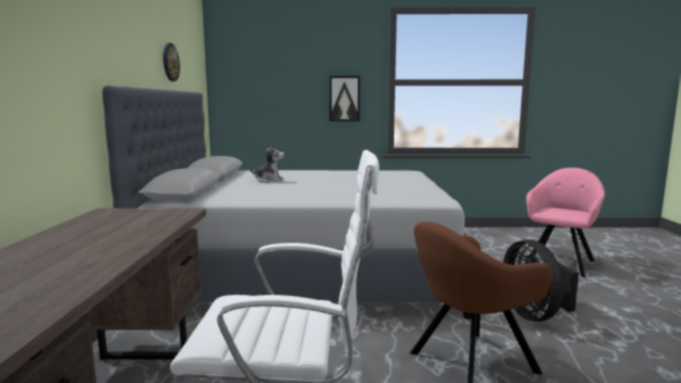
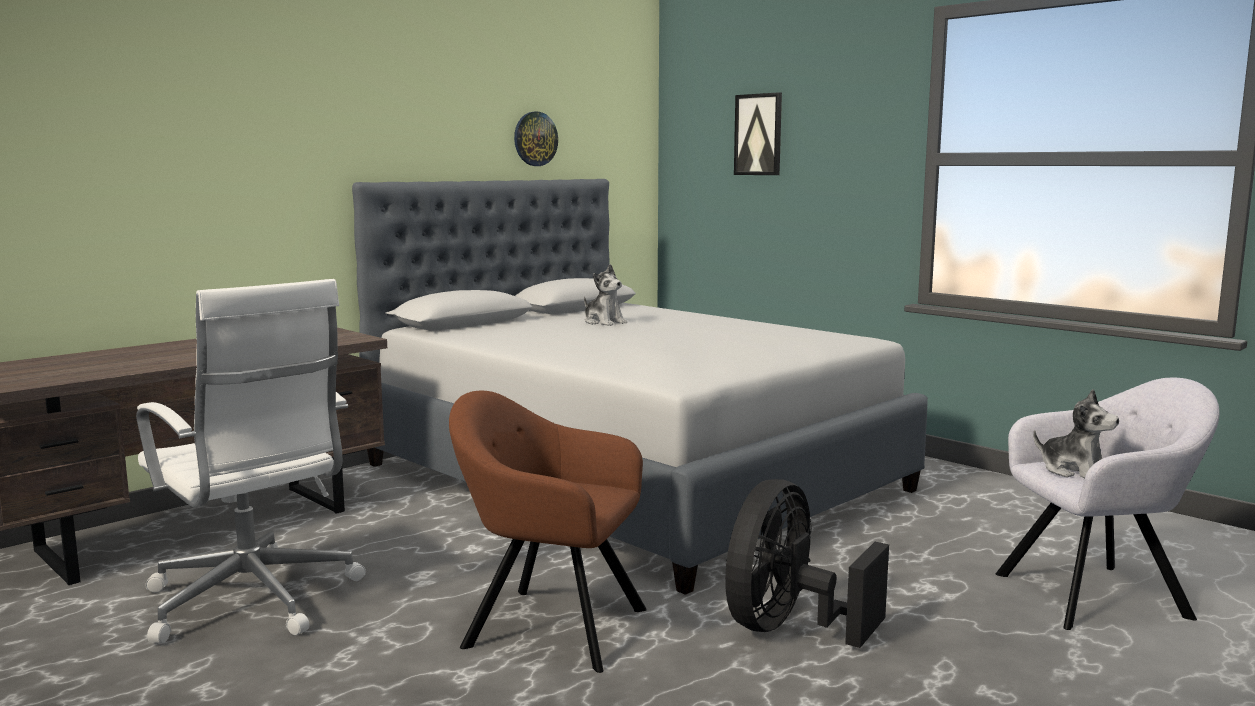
camera: 45 degrees right, 0 degrees up
(344, 98) = (847, 190): picture -> picture (758, 134)
(557, 212) = (1074, 471): none -> plush toy
(560, 262) = (1098, 595): pink armchair -> grey armchair

